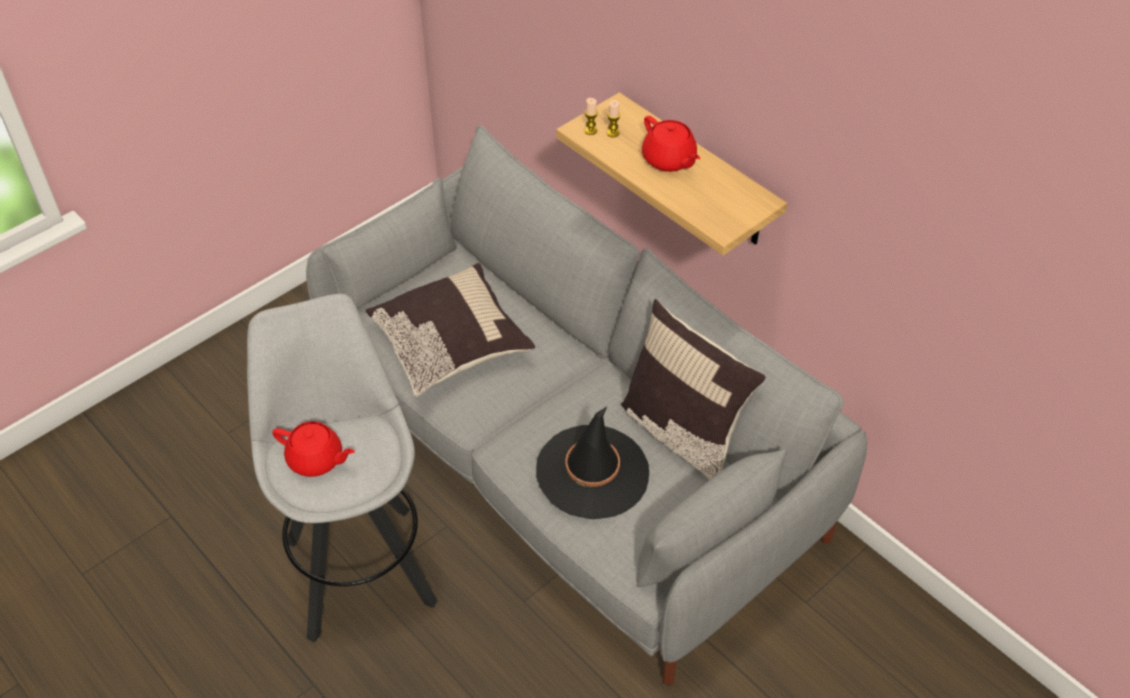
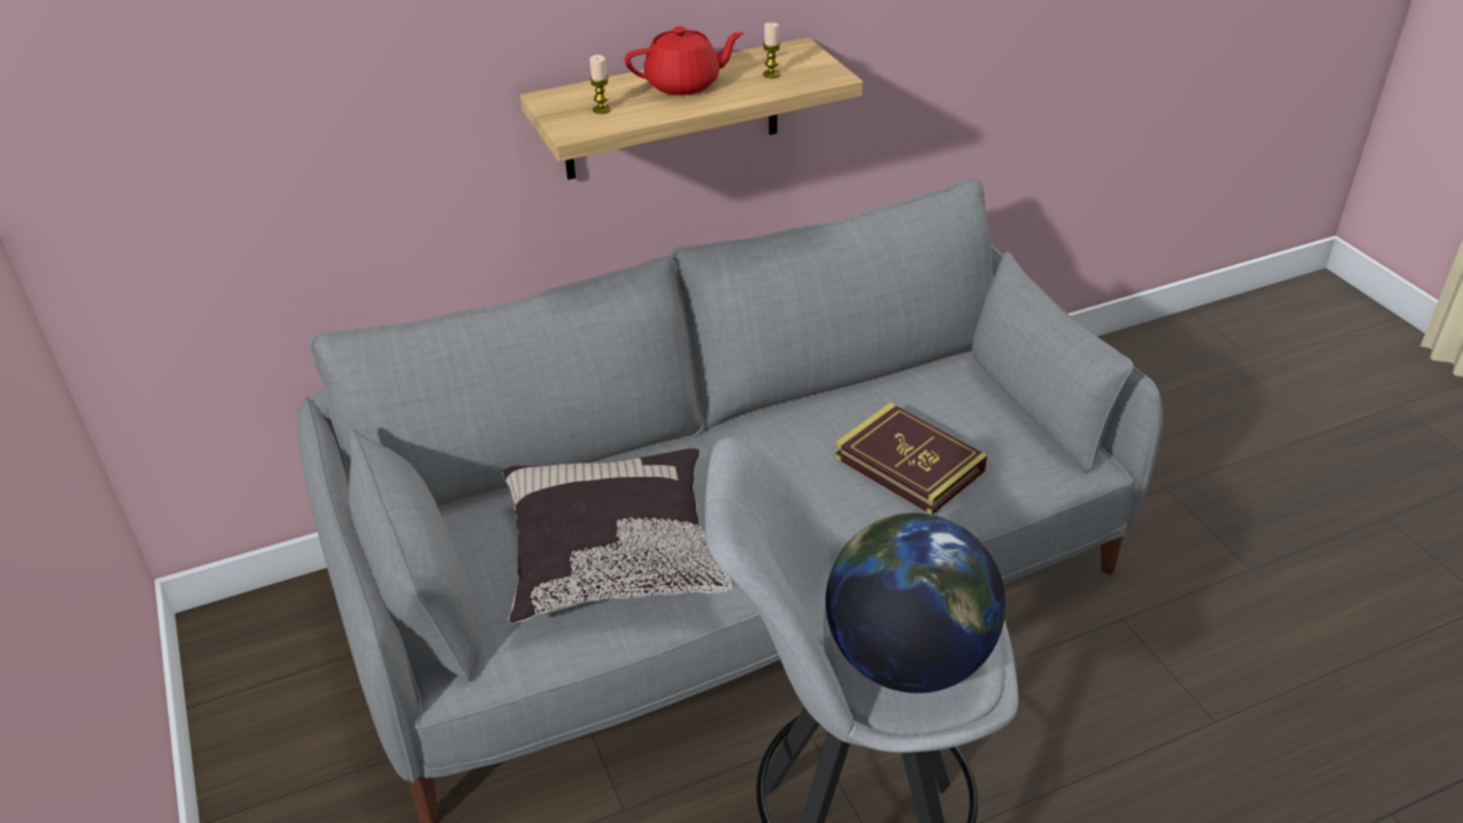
camera: 70 degrees left, 10 degrees down
(316, 460) = (908, 658): red teapot -> globe
(590, 131) = (583, 123): candle -> candle (771, 74)
(592, 472) = (909, 464): black hat -> book
(683, 434) = (872, 383): pillow -> none

